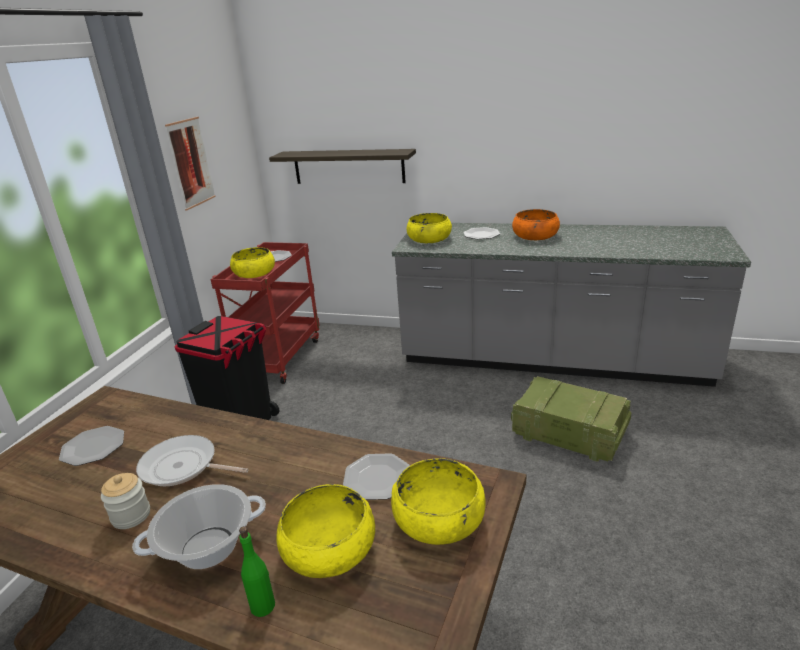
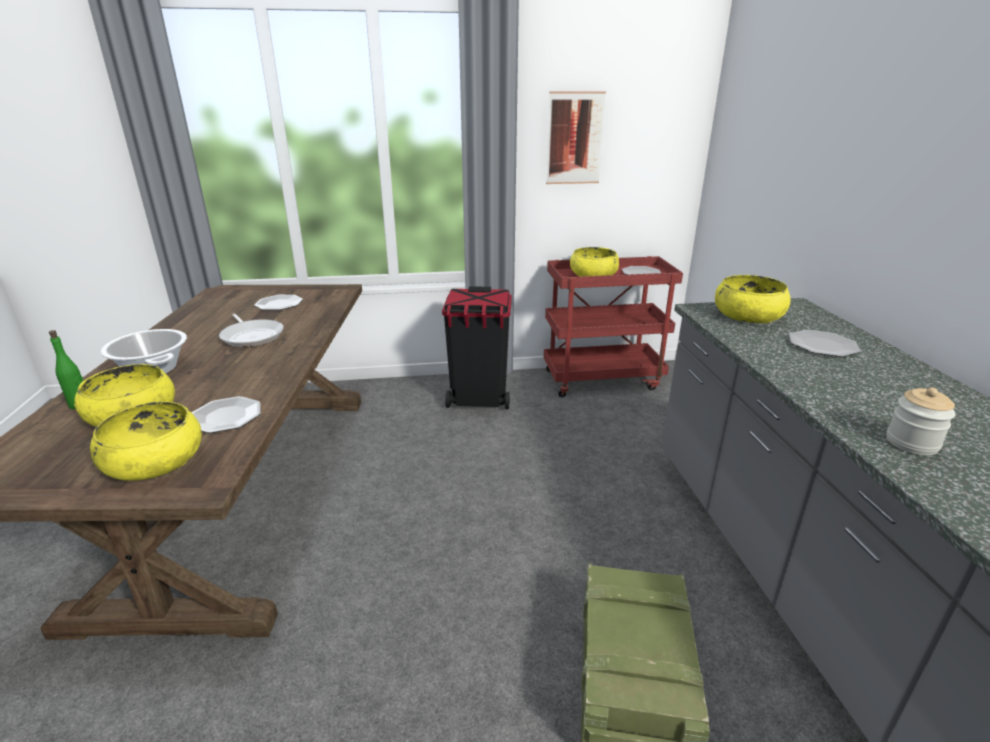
camera: 65 degrees right, 0 degrees up
(131, 516) = (197, 337): jar -> jar (911, 443)
(183, 467) = (252, 336): frying pan -> frying pan turned 150 degrees clockwise
(348, 166) = (767, 192): shelf -> none
(535, 236) = (889, 389): orange bowl -> none

